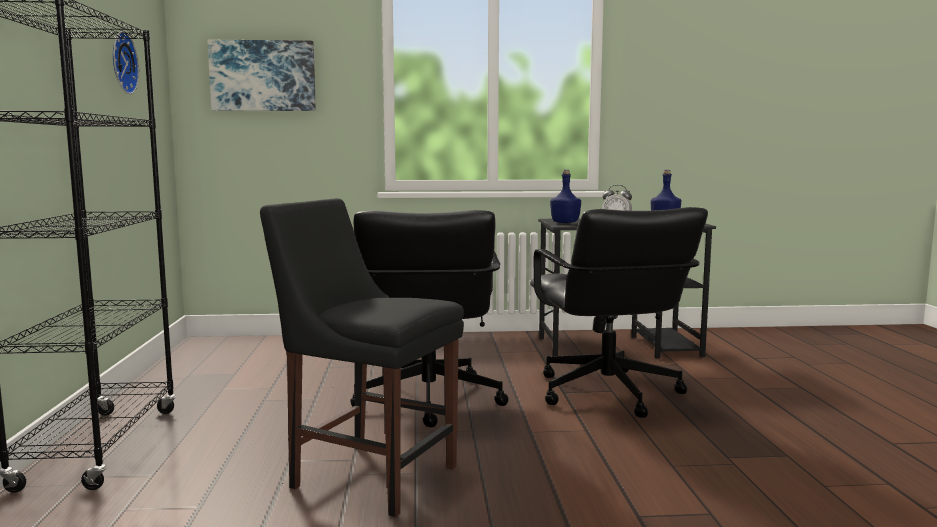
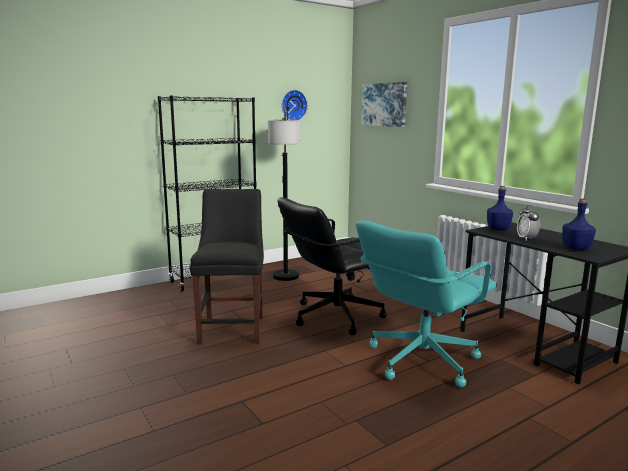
camera: 60 degrees right, 5 degrees up
(214, 394) = (285, 276): none -> floor lamp
(607, 393) = (421, 360): black office chair -> turquoise office chair

